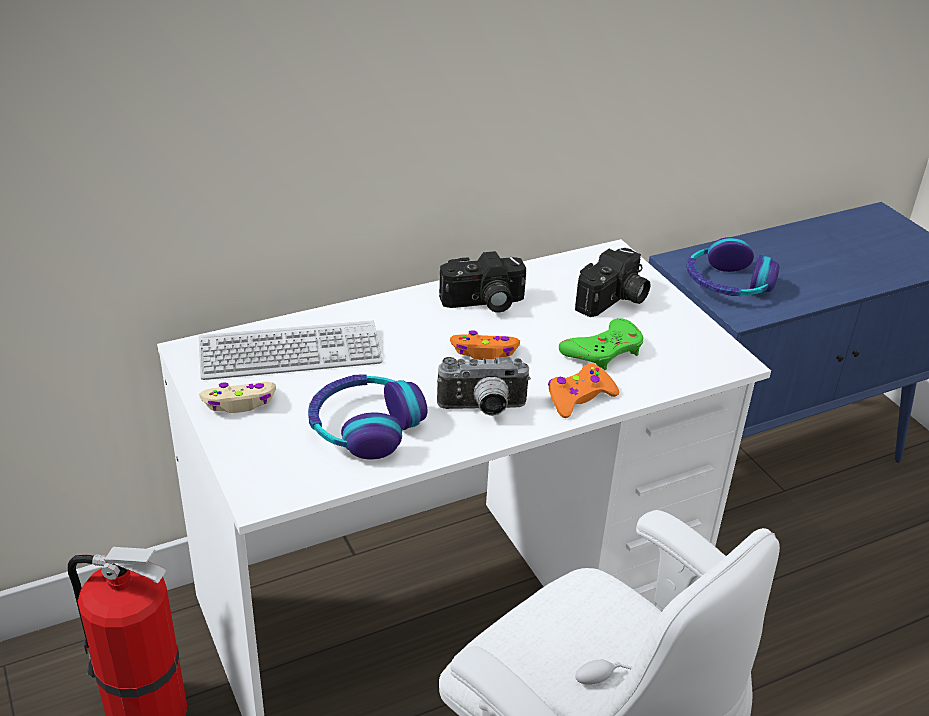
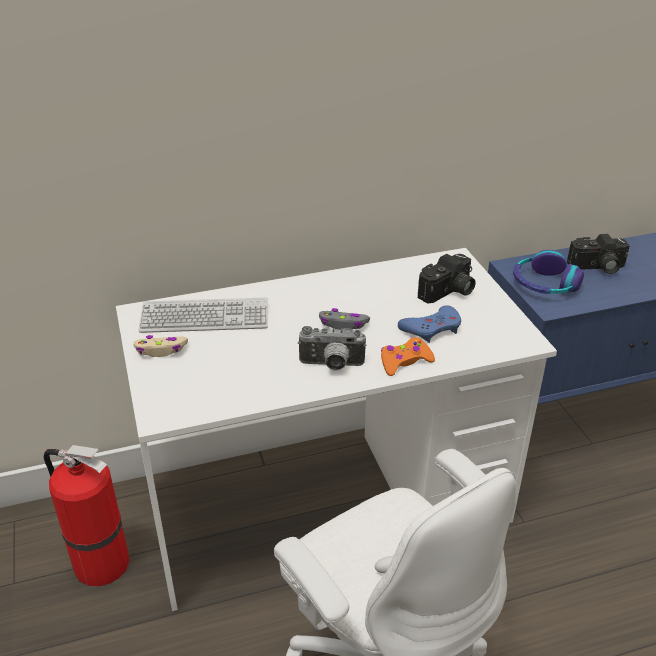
camera: 10 degrees right, 0 degrees up
(365, 427) = (244, 373): headphones -> none
(483, 303) = (351, 289): camera -> camera (597, 267)
(484, 352) = (343, 324): orange game controller -> grey game controller
(604, 351) = (432, 328): green game controller -> blue game controller

